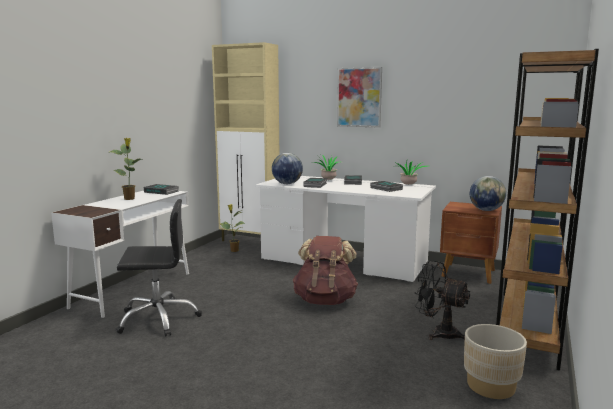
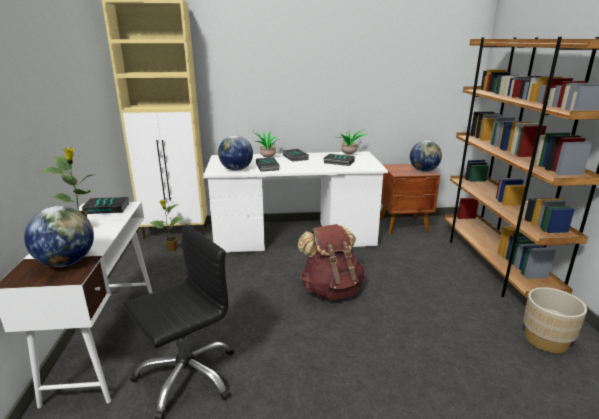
camera: 30 degrees left, 10 degrees up
(99, 209) = (66, 262): none -> globe
(359, 97) = (290, 67): picture -> none
(439, 333) = (454, 296): black fan -> none

